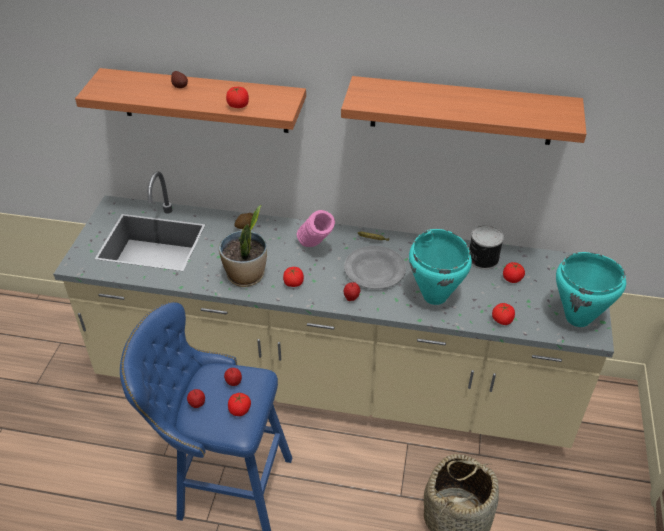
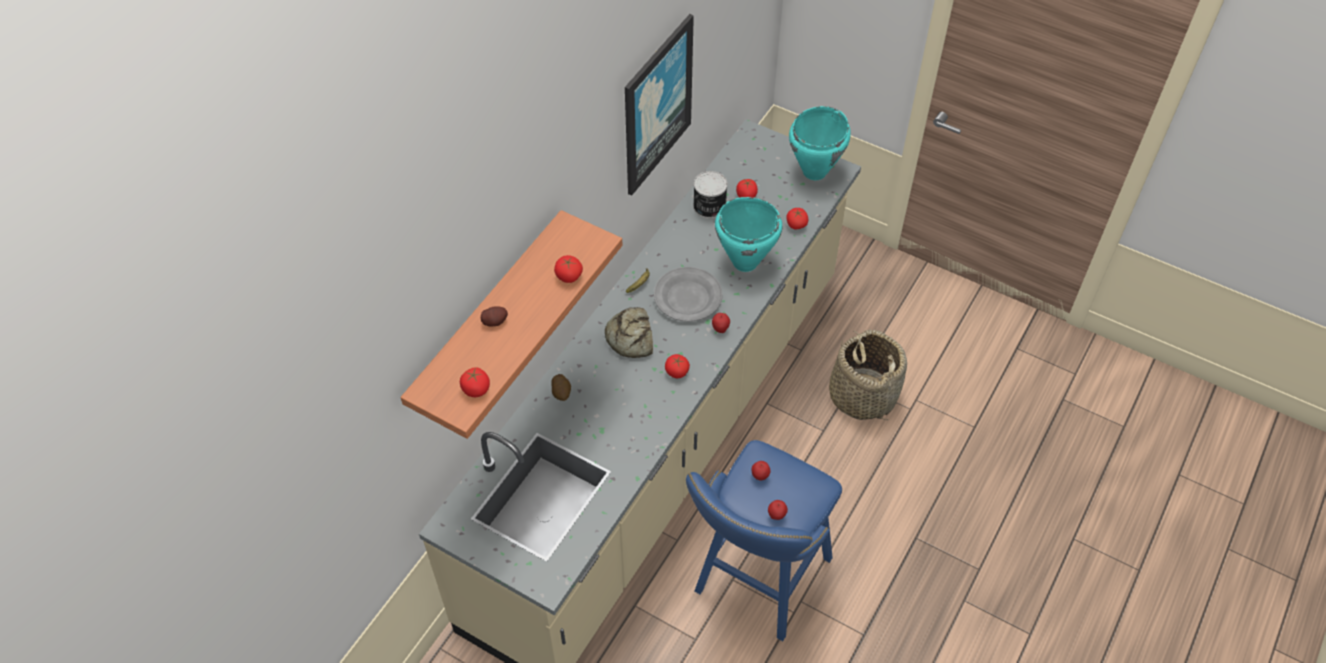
camera: 70 degrees left, 10 degrees up
(240, 410) = (796, 479): tomato -> tomato (476, 389)
(246, 276) = (646, 412): potted plant -> none
(315, 248) = (630, 337): pink vase -> bread
(461, 111) = (656, 105): shelf -> picture

